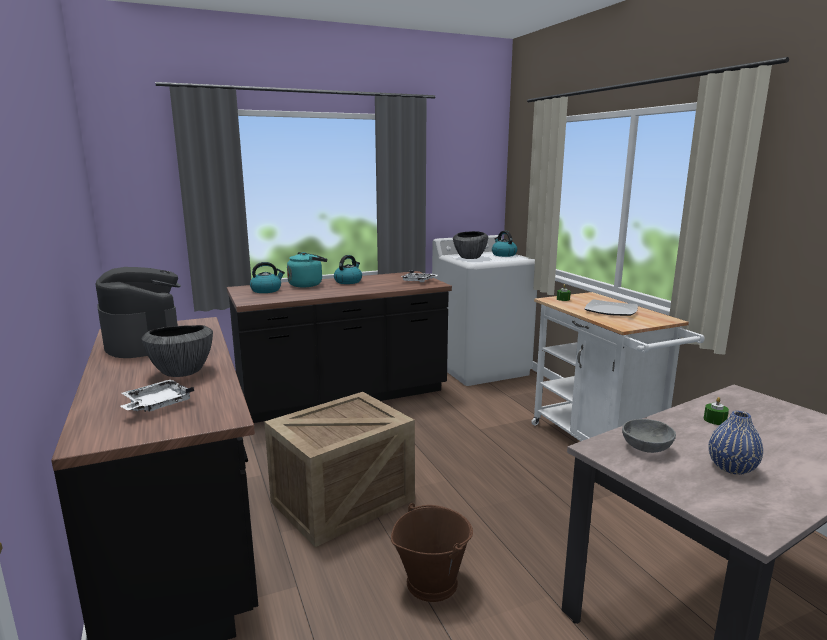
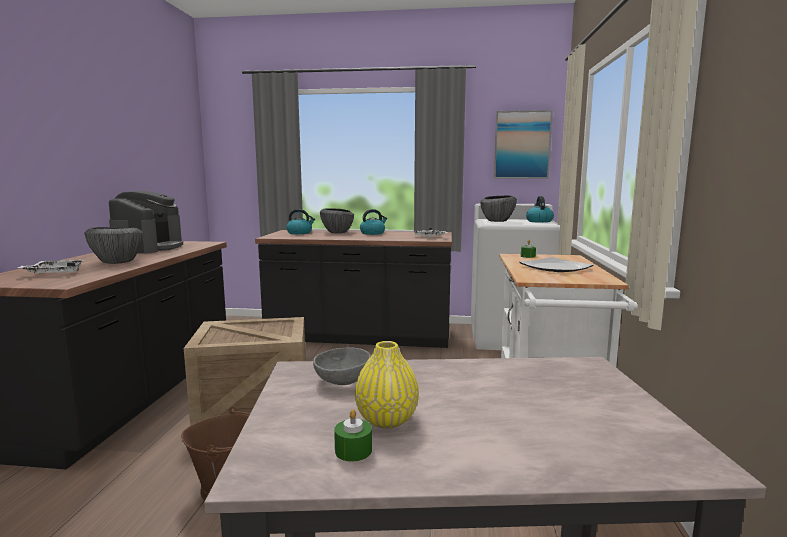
camera: 30 degrees right, 5 degrees down
(307, 284) = (337, 232): turquoise kettle -> bowl
(472, 178) = (522, 145): none -> picture
(715, 420) = (484, 378): green candle -> green candle (353, 450)
(731, 468) = (386, 419): blue vase -> yellow vase

